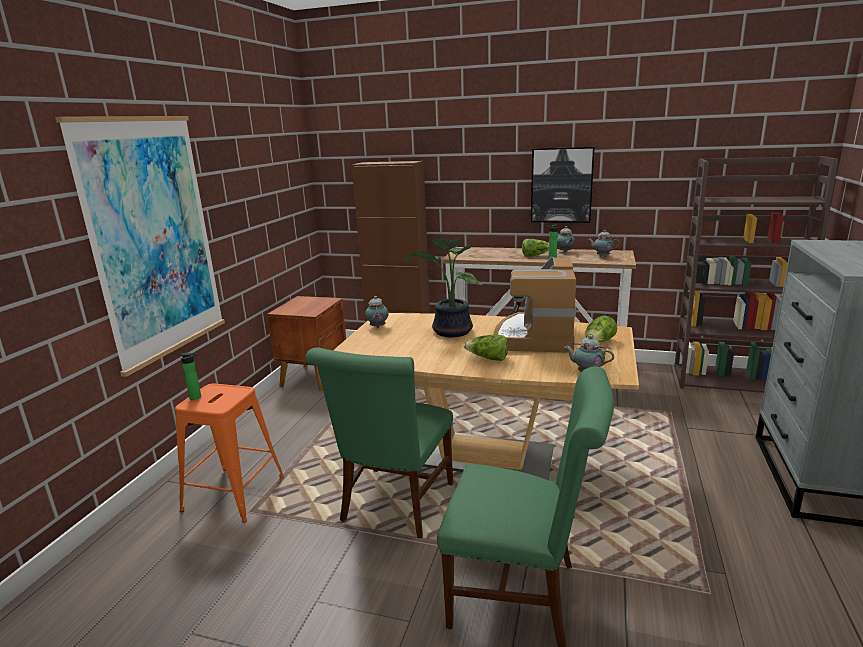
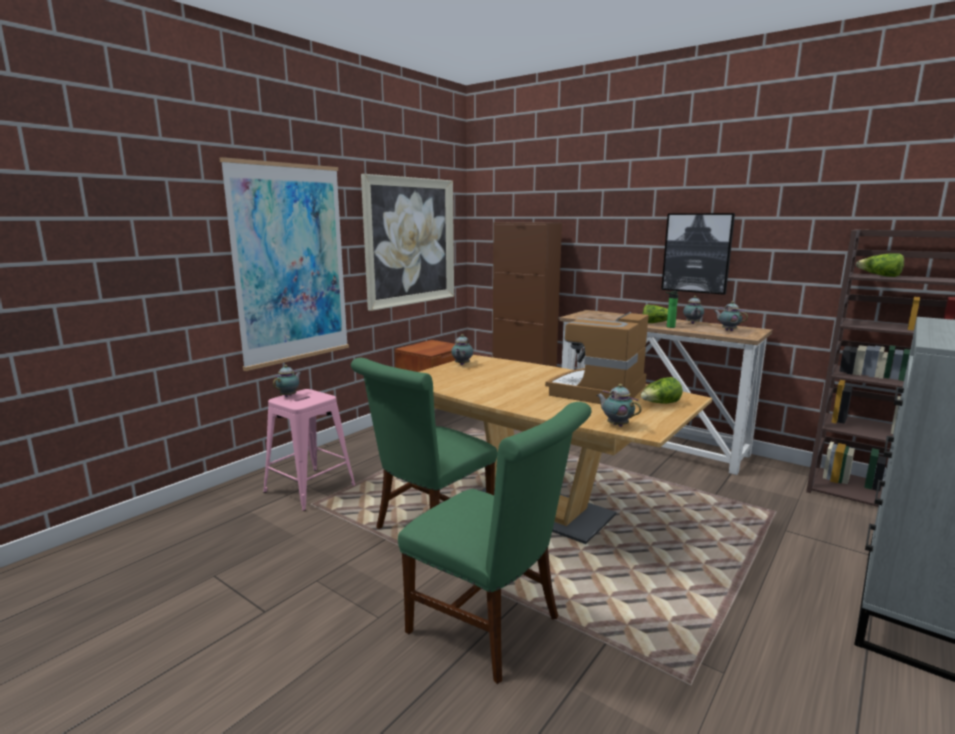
camera: 20 degrees right, 5 degrees down
(197, 397) = (289, 396): bottle -> teapot
(234, 493) = (310, 488): orange stool -> pink stool
(265, 192) = (410, 241): none -> picture
(450, 332) = (521, 376): potted plant -> none
(488, 358) = (533, 400): lettuce -> lettuce (880, 276)

